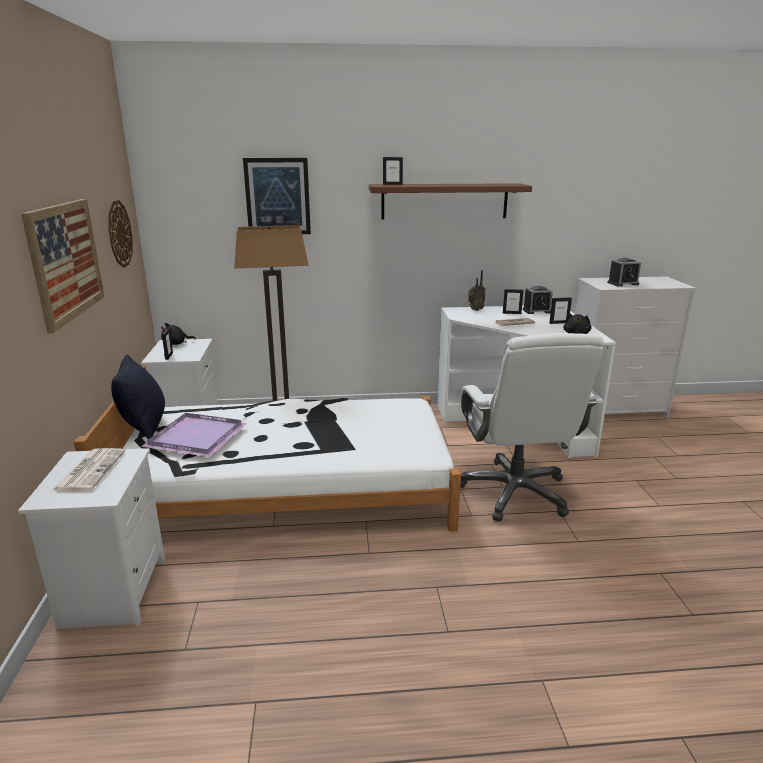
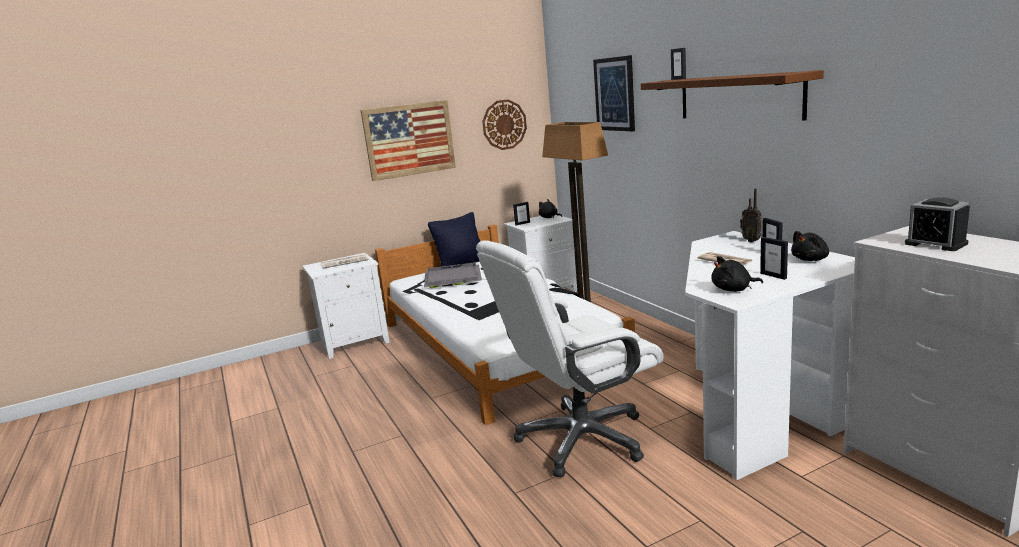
camera: 70 degrees right, 5 degrees down
(196, 436) = (454, 277): purple tray -> grey tray
(536, 311) = (811, 259): alarm clock -> black plush toy

